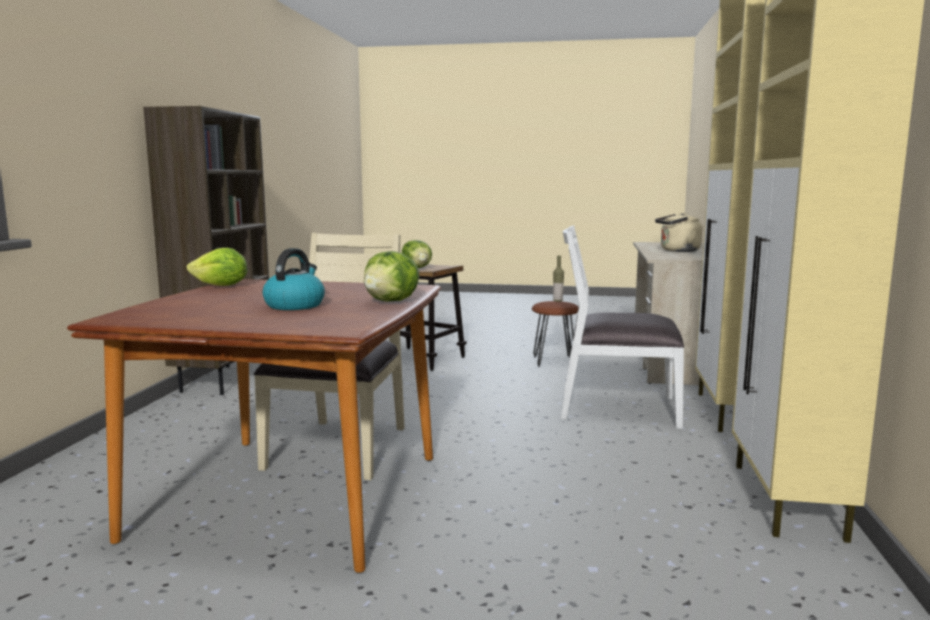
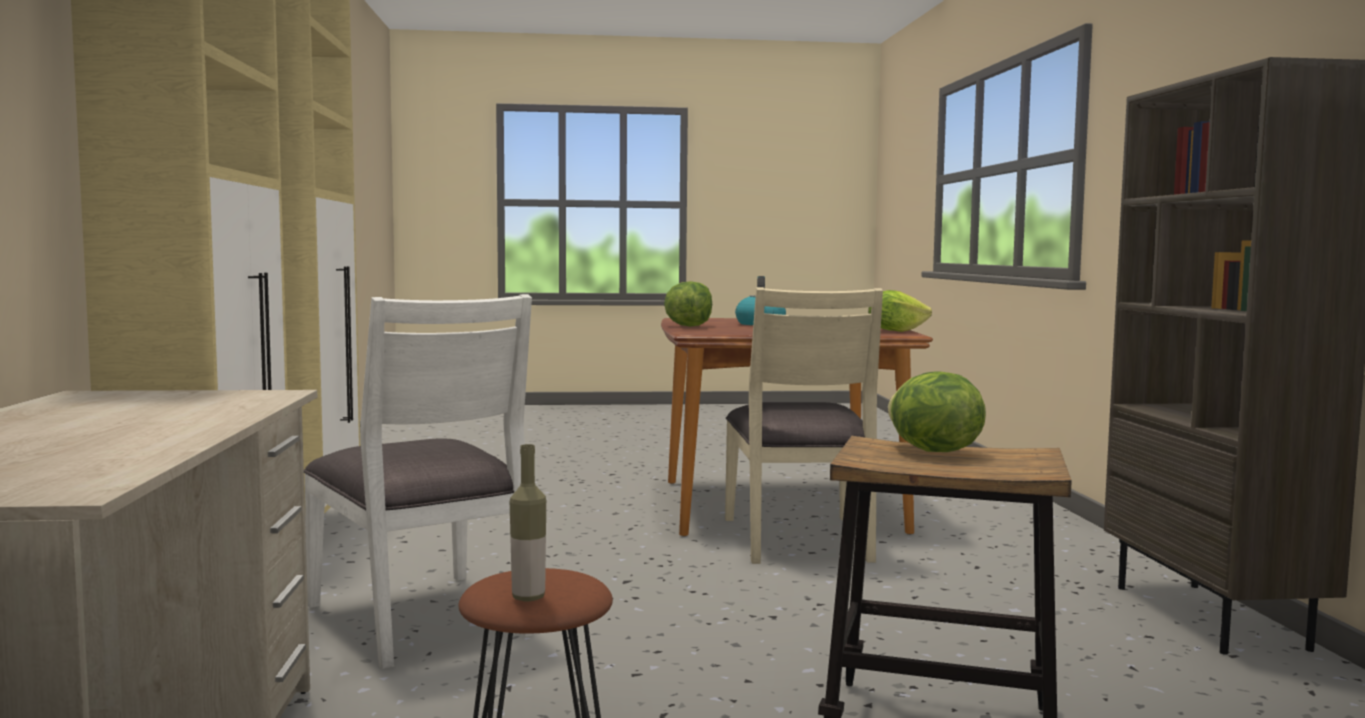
camera: 165 degrees right, 5 degrees down
(617, 408) = (422, 619): white chair -> white chair turned 60 degrees clockwise
(677, 251) = (122, 424): beige kettle -> none

